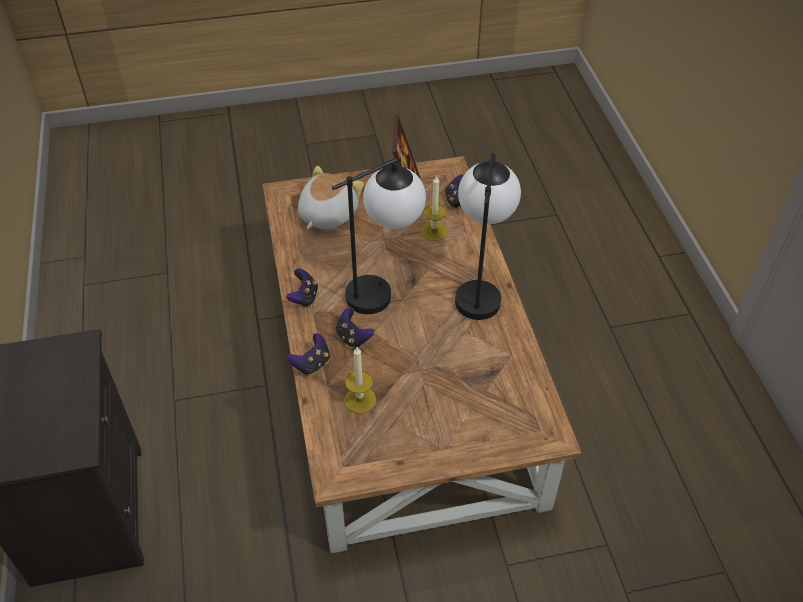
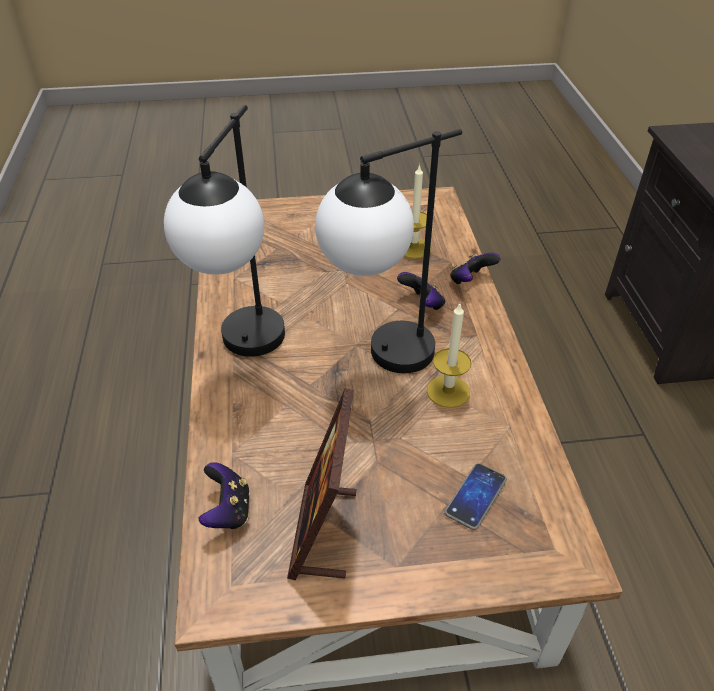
camera: 175 degrees left, 5 degrees down
(304, 297) = (492, 355): game controller -> none
(327, 215) = (475, 496): plush toy -> phone
(434, 231) = (287, 448): candle -> candle (448, 391)

